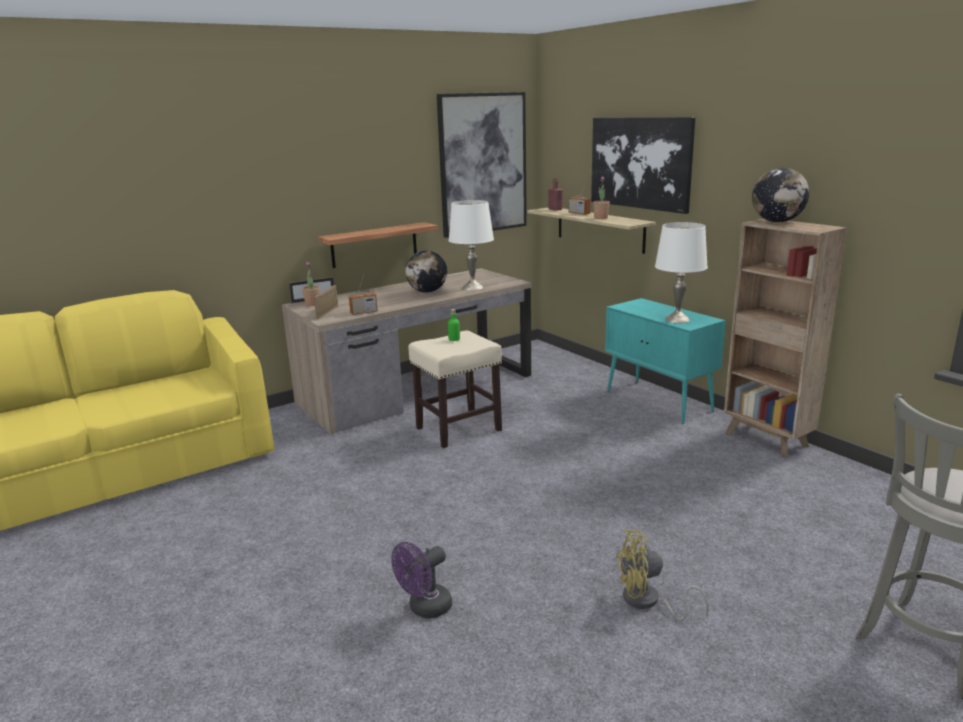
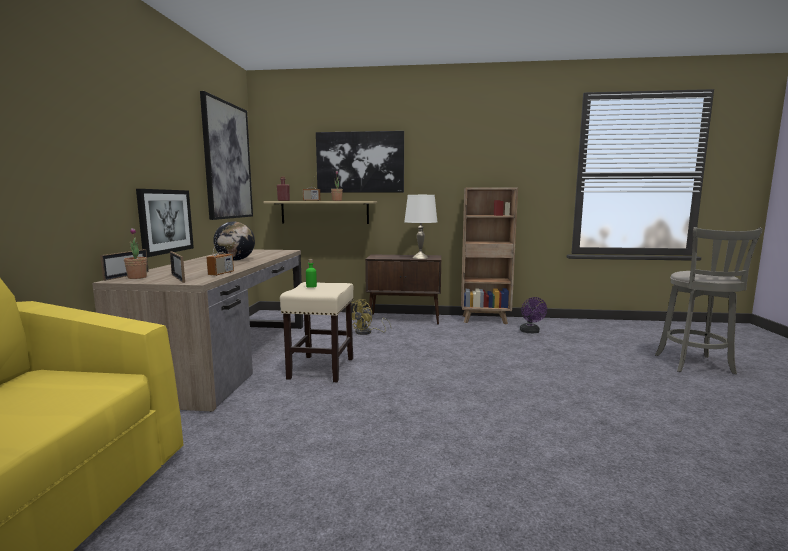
camera: 50 degrees left, 10 degrees down
(374, 245) = (165, 221): shelf -> picture
(425, 609) = (560, 473): purple fan -> purple fan (530, 332)
(472, 287) = (266, 255): white table lamp -> none
(648, 602) = (614, 399): yellow fan -> yellow fan (367, 332)
(659, 401) = (405, 319): turquoise cabinet -> brown cabinet
(777, 221) = (478, 187): globe -> none

